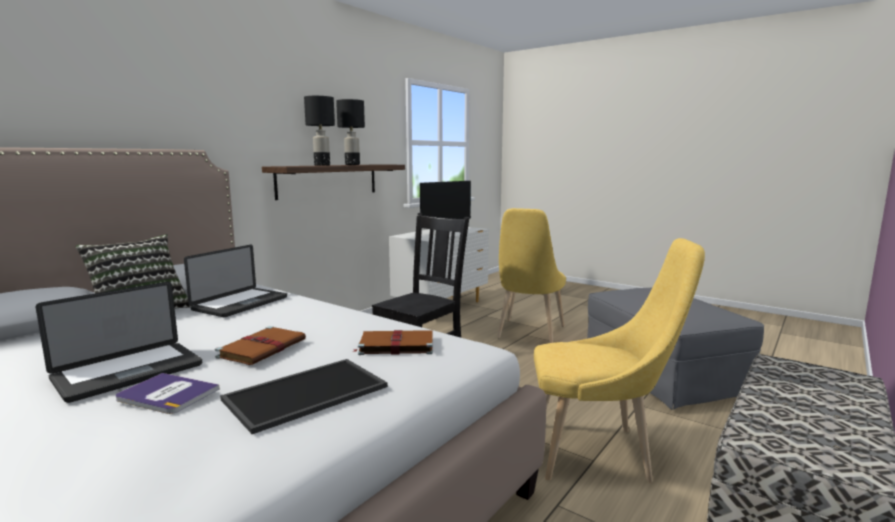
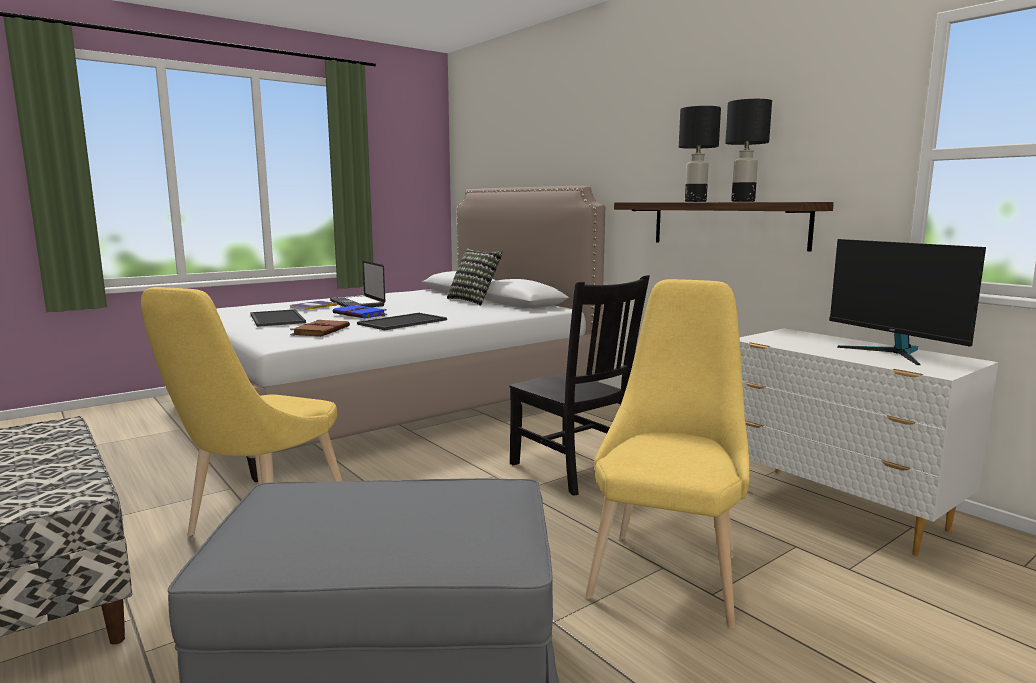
camera: 105 degrees right, 0 degrees up
(240, 303) = (476, 311): laptop -> none
(263, 348) = (360, 314): brown book -> blue book
(327, 320) = (403, 322): none -> tray
(528, 334) = (668, 571): yellow chair -> yellow chair turned 75 degrees clockwise

